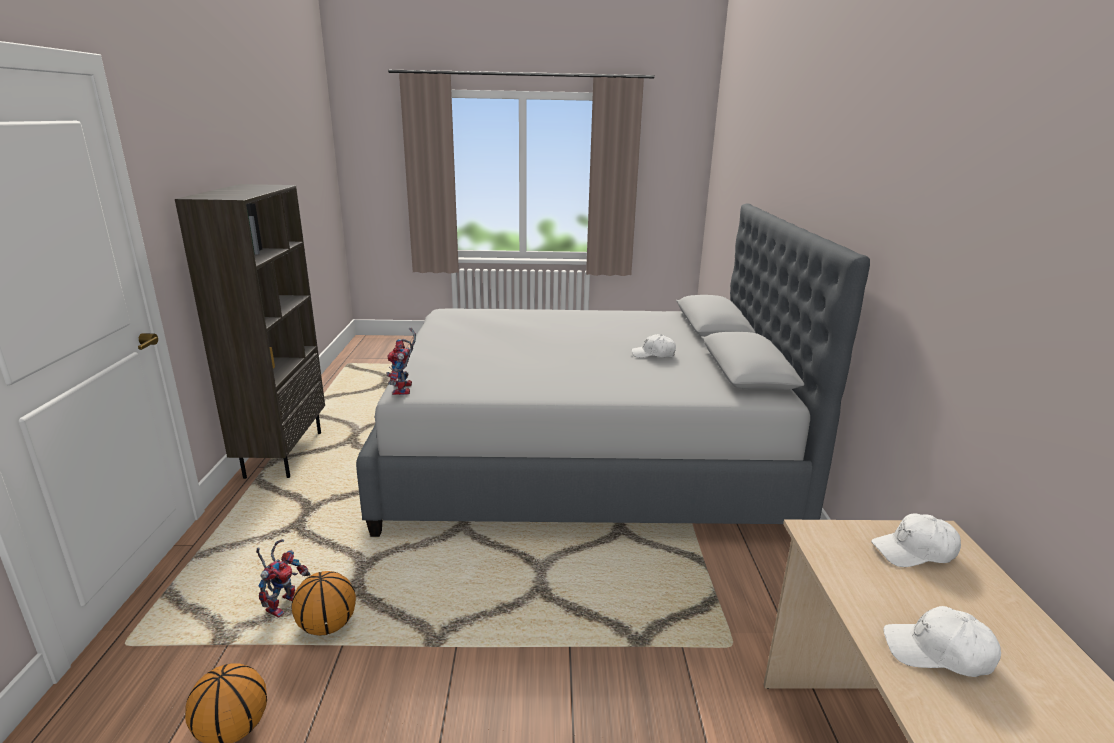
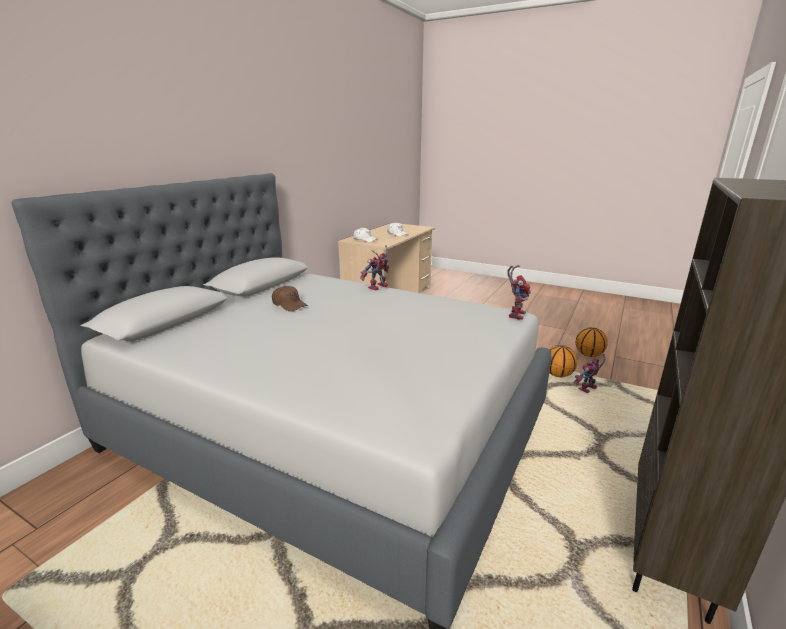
camera: 150 degrees left, 0 degrees up
(606, 394) = (377, 288): none -> toy robot
(653, 354) = (289, 305): white cap -> brown cap

